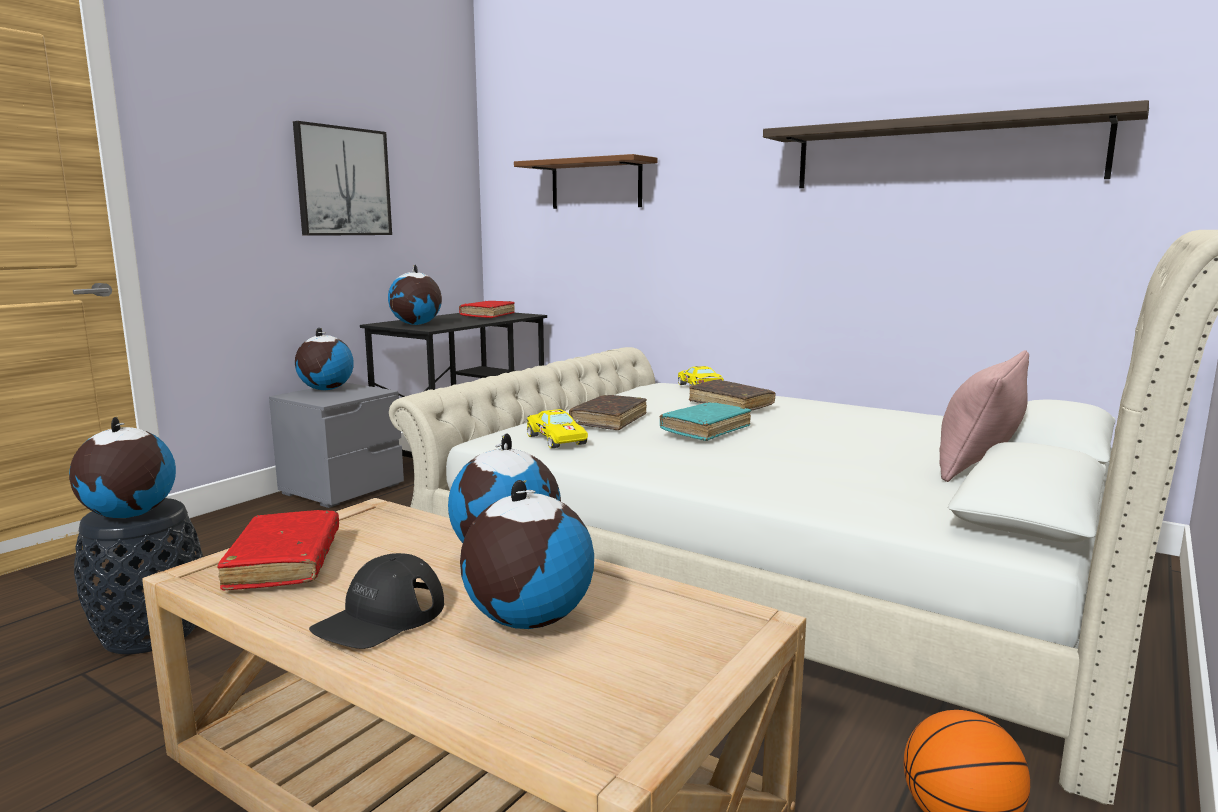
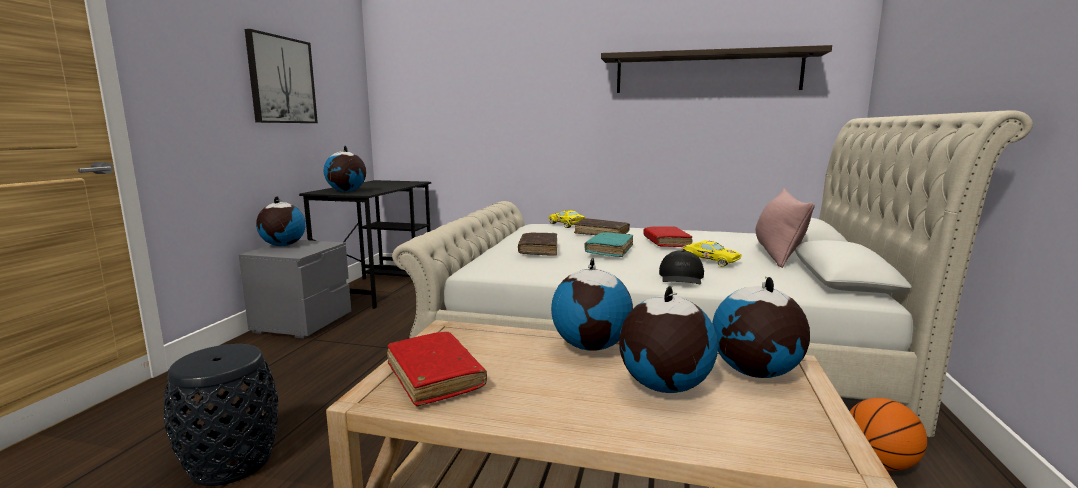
camera: 20 degrees left, 0 degrees up
(128, 515) = (217, 362): globe -> globe (755, 373)
(380, 617) = (566, 403): black cap -> black cap (681, 277)
(487, 315) = (389, 183): red book -> red book (666, 242)
(556, 439) = (522, 265): yellow toy car -> yellow toy car (708, 261)
(596, 184) = (467, 88): brown shelf -> none

